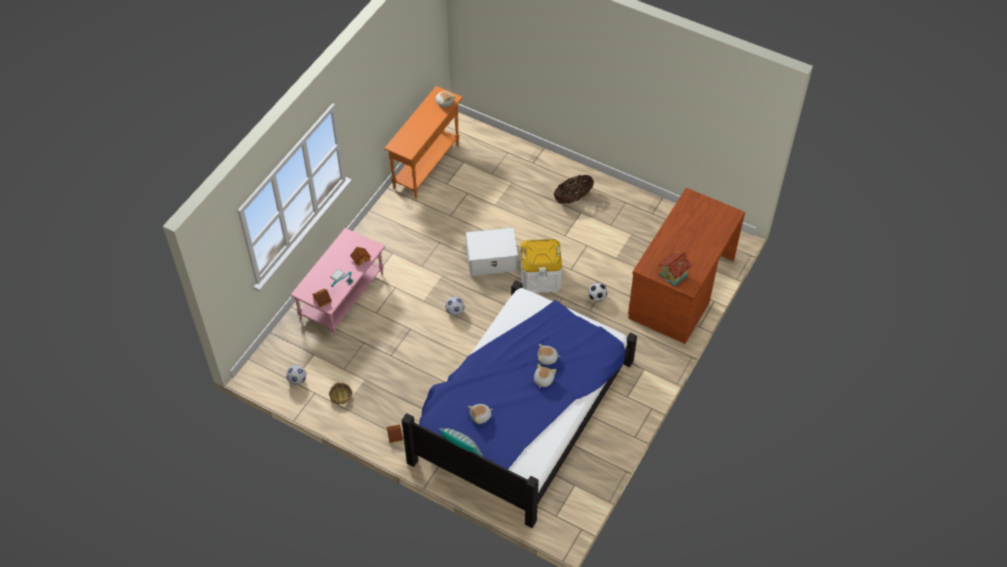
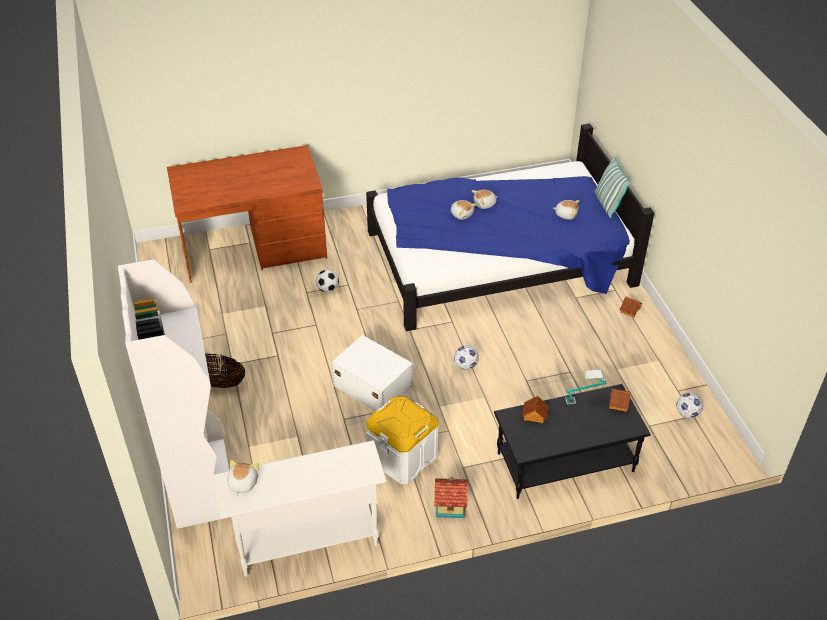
camera: 135 degrees left, 10 degrees down
(341, 397) = (653, 370): basket -> none
(342, 296) = (565, 461): pink coffee table -> black coffee table
(426, 166) = (307, 542): orange console table -> white console table
(509, 152) = (200, 482): none -> white bookcase
(540, 277) = (351, 337): white storage box -> white storage box (402, 456)
(674, 275) = (296, 165): toy house -> toy house (450, 505)

